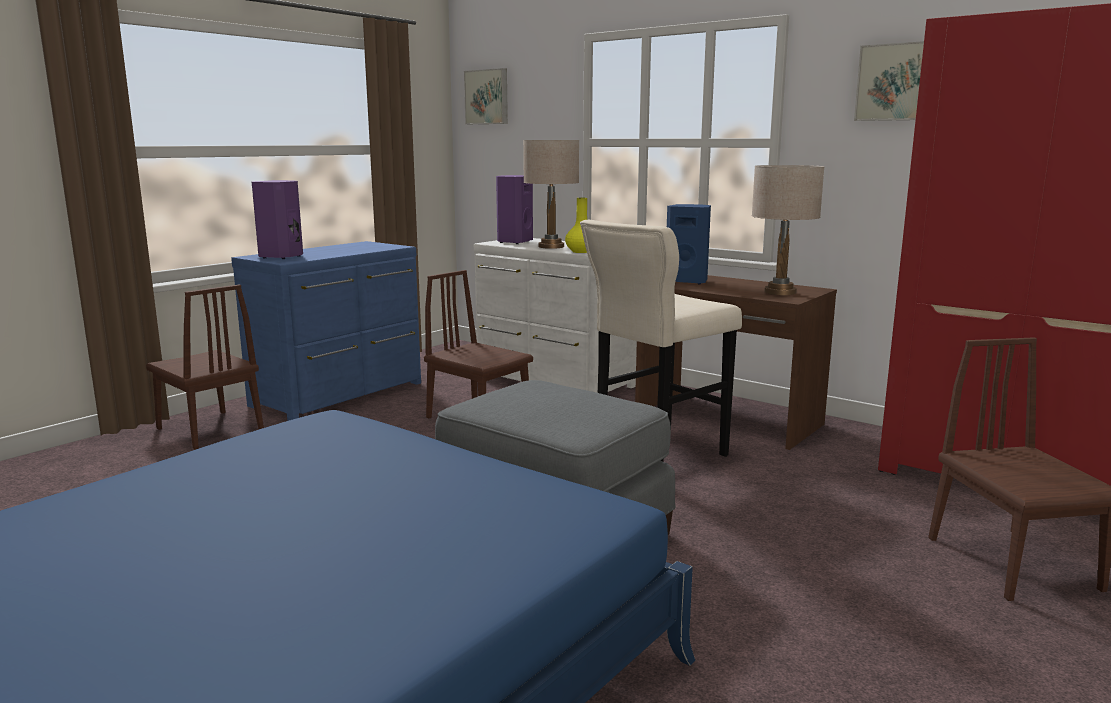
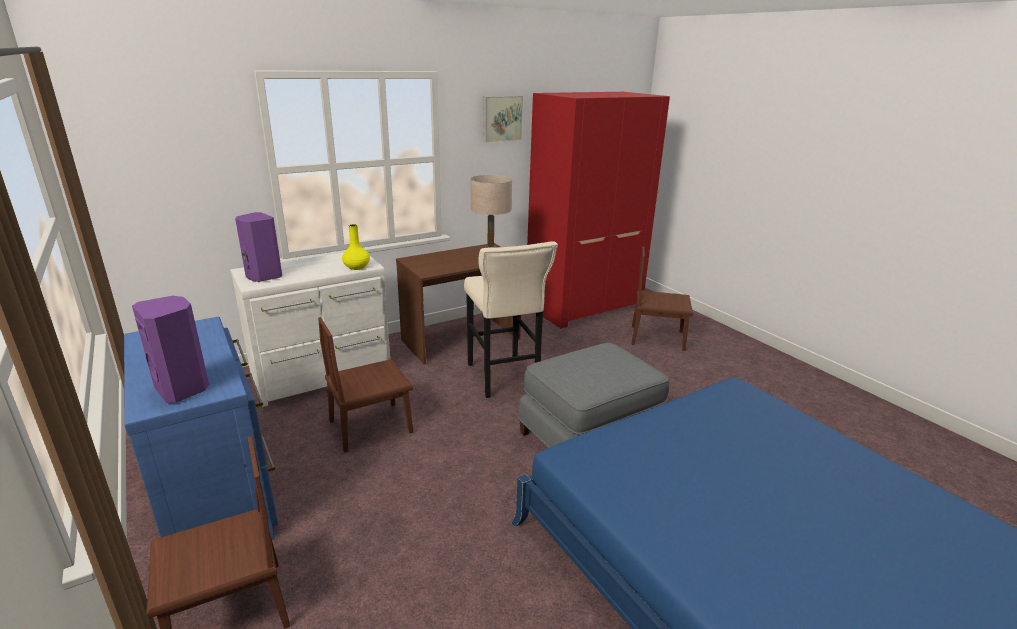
camera: 70 degrees left, 10 degrees up
(487, 97) = (119, 131): picture -> none
(551, 246) = (314, 270): beige table lamp -> none
(687, 281) = (432, 264): blue speaker -> none

